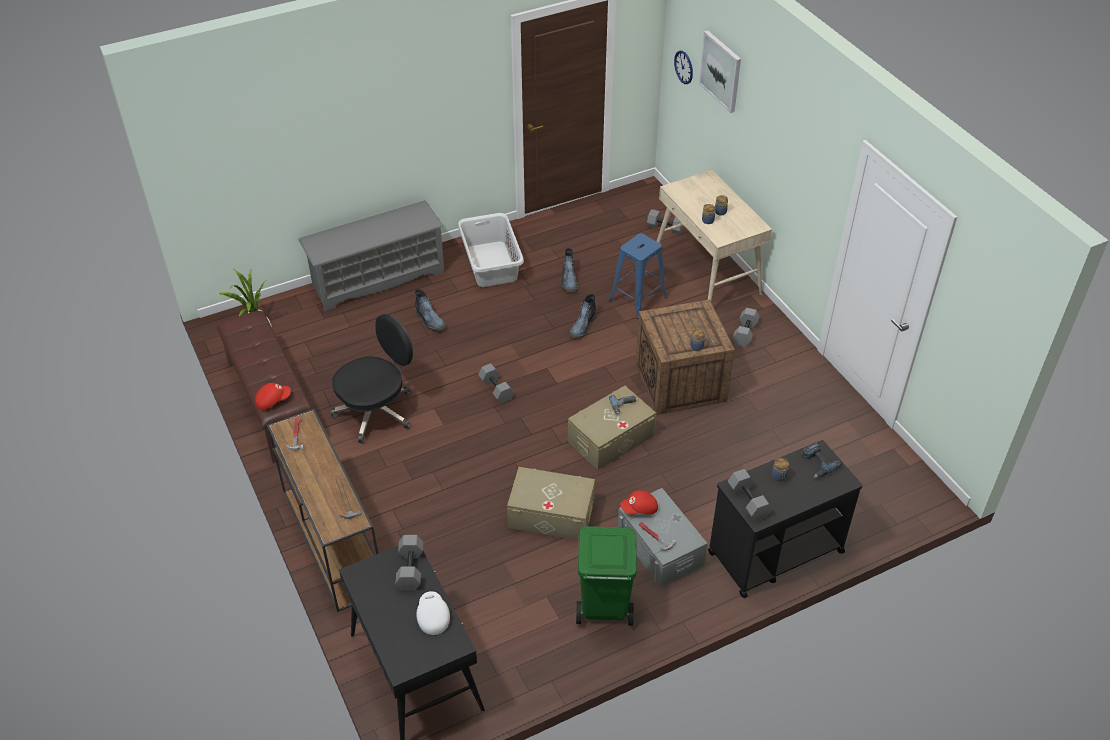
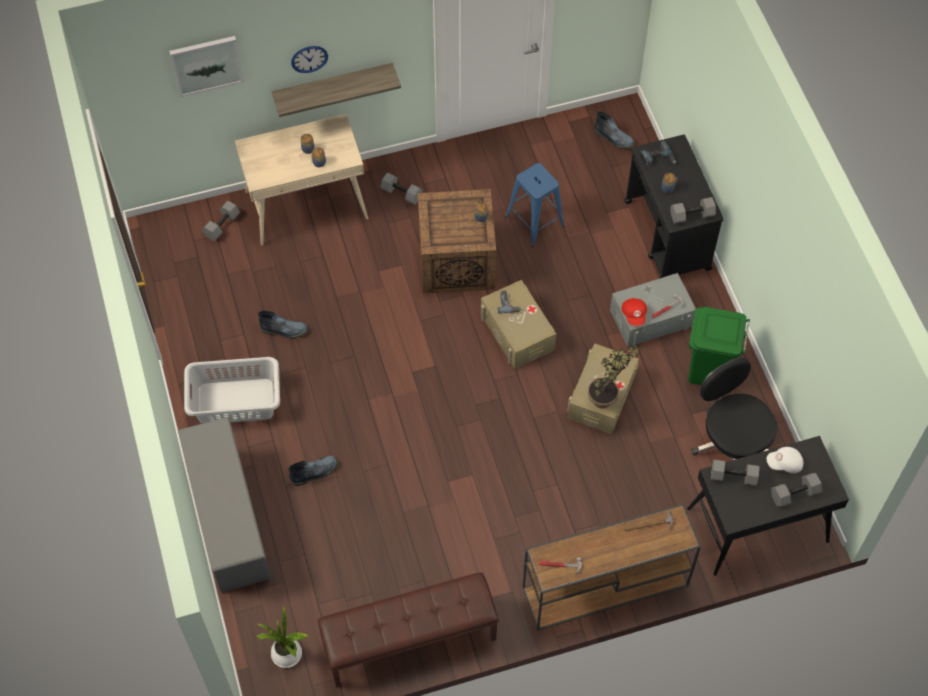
camera: 80 degrees left, 15 degrees up
(273, 400) = (469, 606): red cap -> none
(377, 412) = (442, 536): black office chair -> black office chair (731, 442)
(497, 389) = (433, 420): grey dumbbell -> grey dumbbell (794, 493)
(531, 496) = (607, 397): none -> potted plant
(582, 327) = (359, 330): boot -> boot (614, 138)
(637, 299) = (329, 273): blue stool -> blue stool (534, 221)
(684, 67) = (140, 103): wall clock -> wall clock (309, 59)
(776, 191) = (333, 86): none -> shelf

